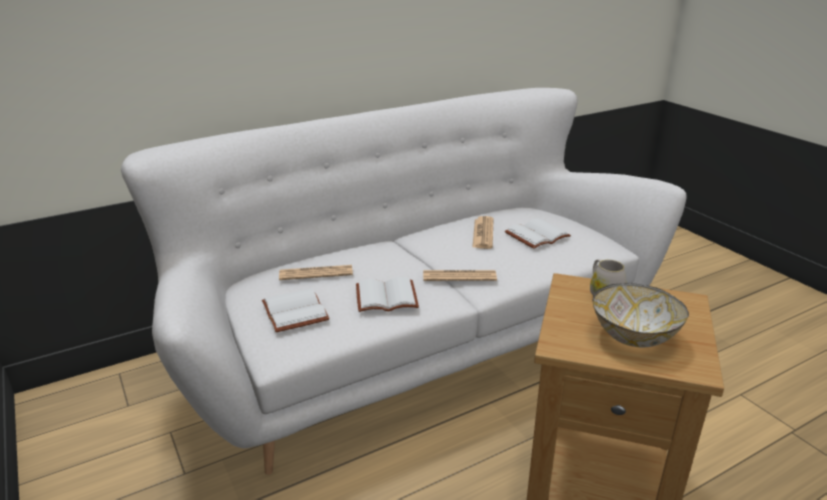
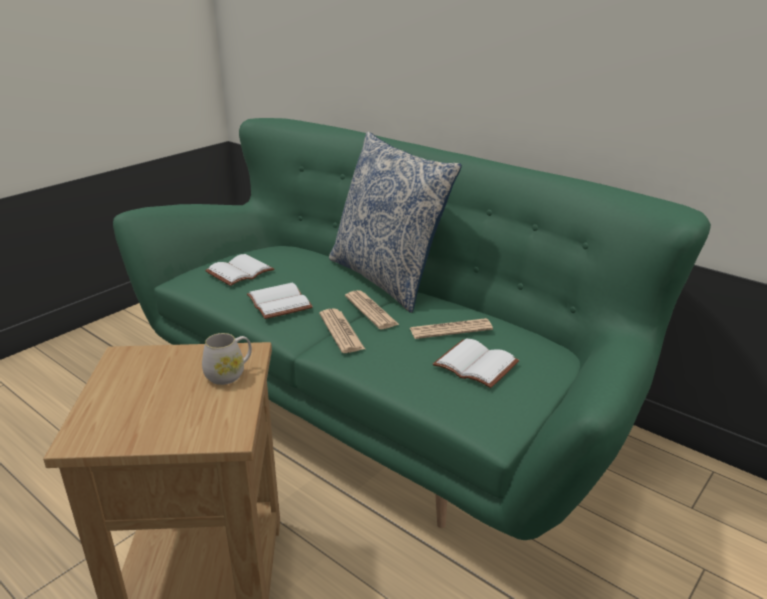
camera: 70 degrees right, 0 degrees up
(316, 273) = (306, 266): newspaper -> newspaper (371, 310)
(370, 242) = (388, 278): none -> pillow
(414, 347) = (382, 405): white sofa -> green sofa
(632, 336) = (141, 396): bowl -> none

